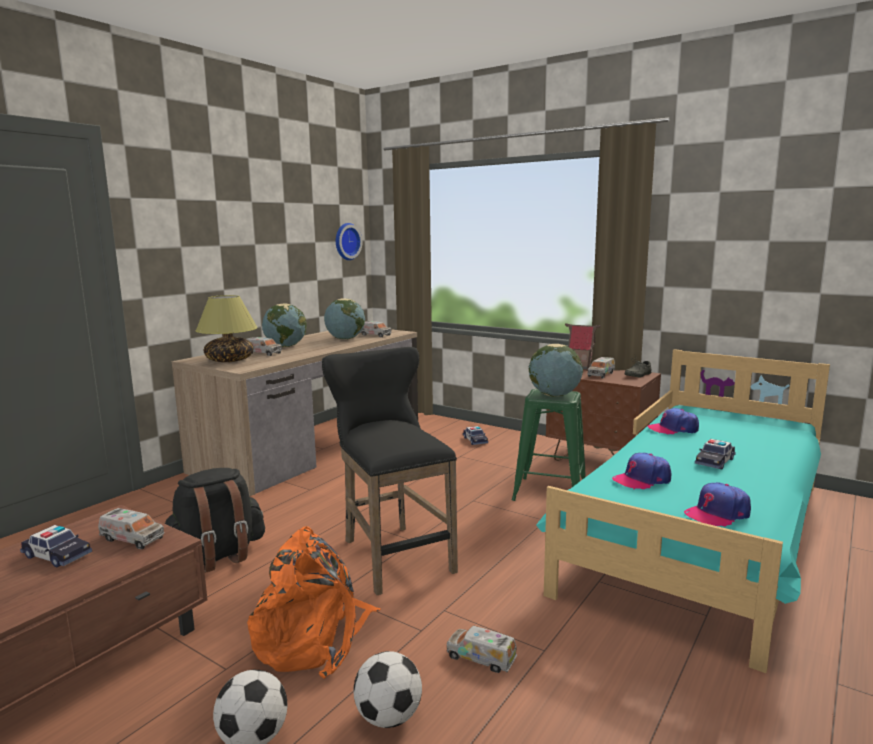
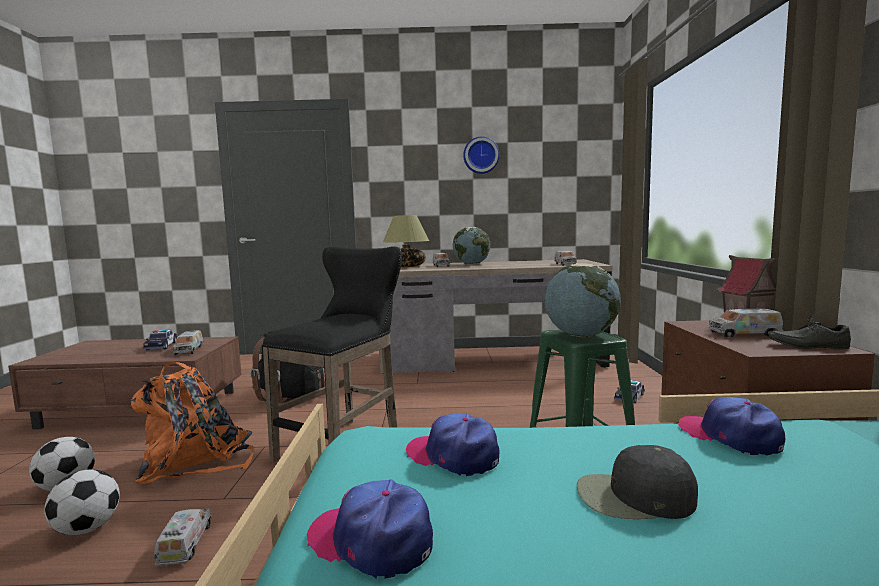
camera: 55 degrees right, 5 degrees down
(345, 339) = (530, 264): globe -> none
(346, 241) = (582, 176): wall clock -> wall clock (481, 155)
(715, 461) = (634, 497): toy car -> black cap

